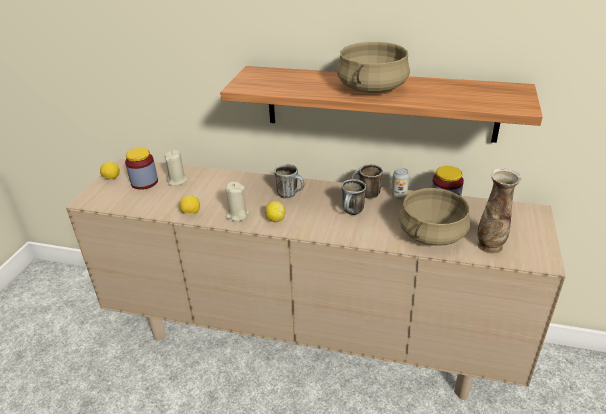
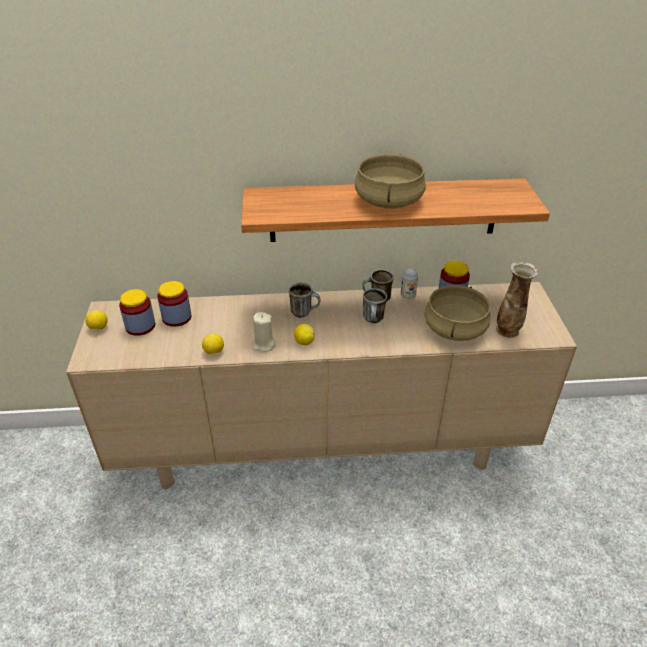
camera: 20 degrees left, 5 degrees up
(177, 180) = (177, 317): beige candle -> jar

